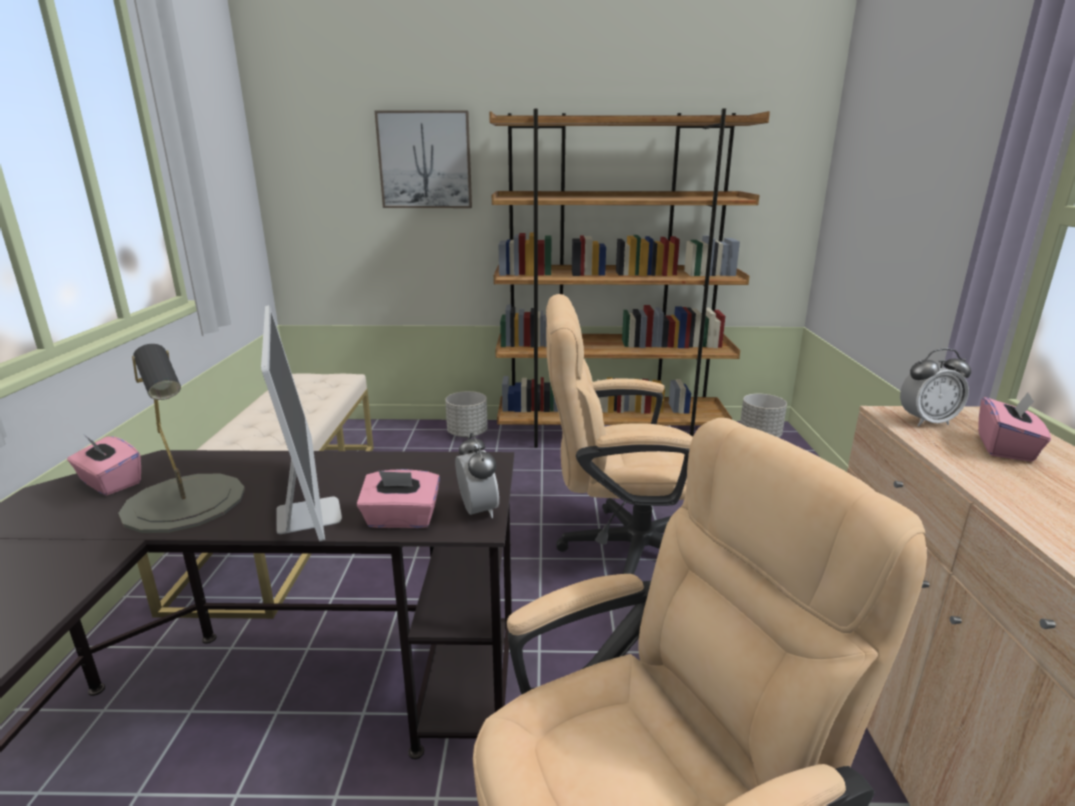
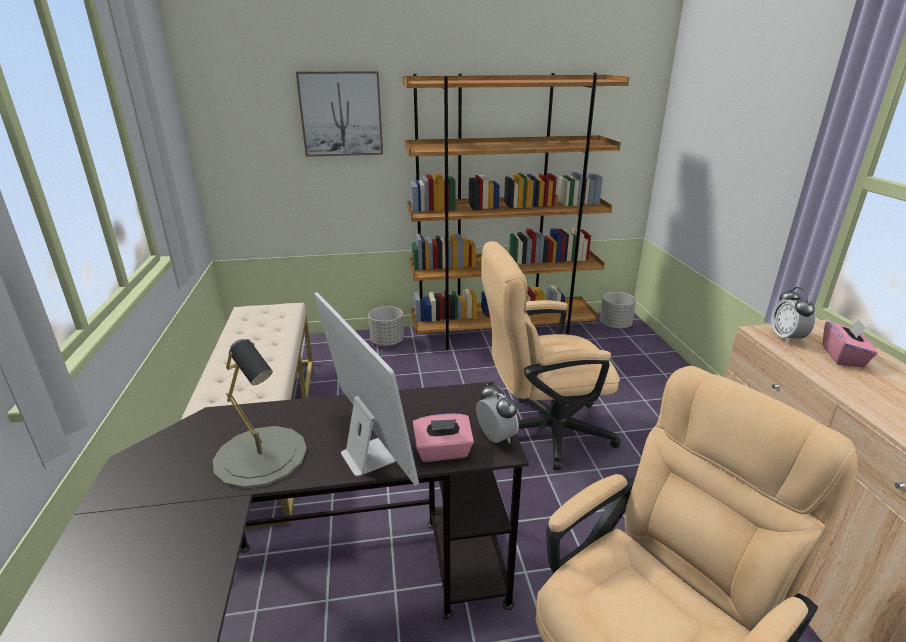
camera: 10 degrees left, 5 degrees up
(110, 483) = (184, 444): pink tissue box -> none
(926, 422) = (786, 338): alarm clock -> alarm clock turned 105 degrees clockwise

